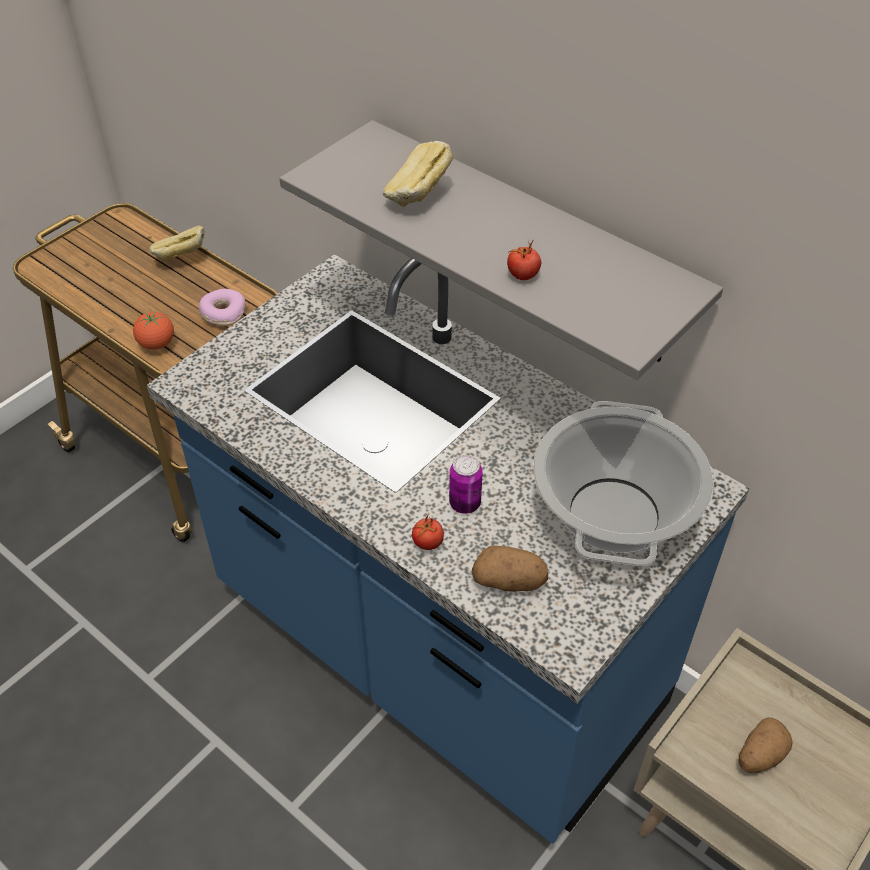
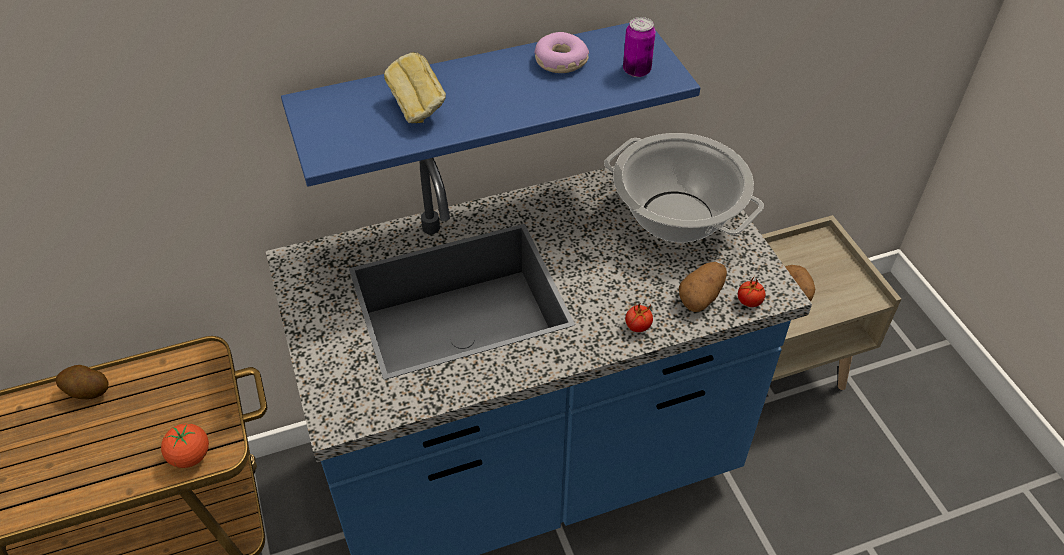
camera: 60 degrees left, 0 degrees up
(182, 259) = (86, 391): bread -> potato
(223, 313) = (199, 386): donut -> donut (560, 61)
(465, 503) = (614, 289): can -> can (636, 71)
(523, 275) = (561, 96): tomato -> tomato (749, 302)
(528, 244) = (474, 98): grey shelf -> blue shelf

